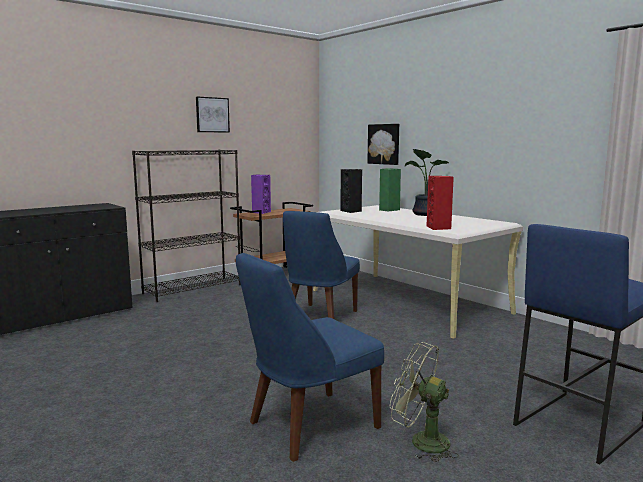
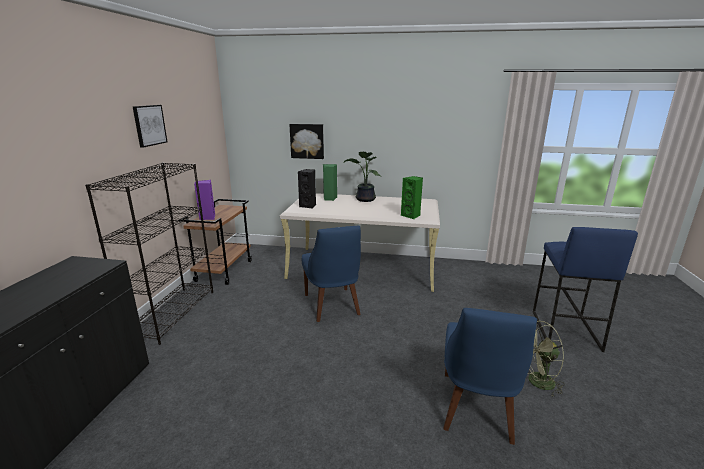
camera: 40 degrees left, 10 degrees up
(439, 228) = (411, 216): red speaker -> green speaker

